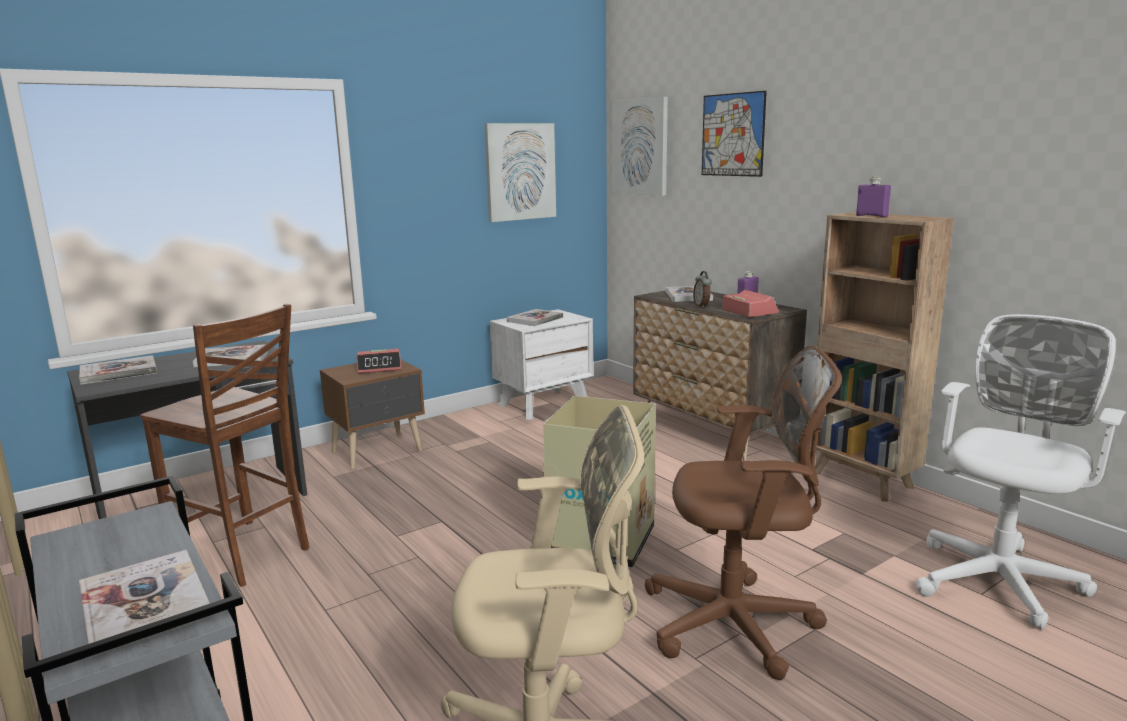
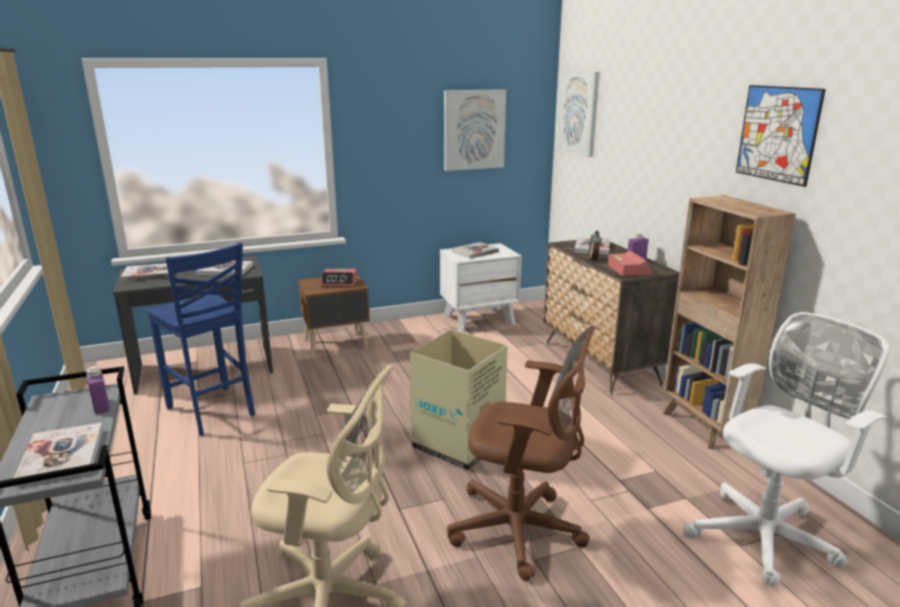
camera: 15 degrees right, 5 degrees up
(243, 554) = (212, 412): brown chair -> blue chair
(733, 135) = (642, 112): picture -> picture (777, 134)
(871, 216) = (724, 203): purple bottle -> purple bottle (101, 406)

